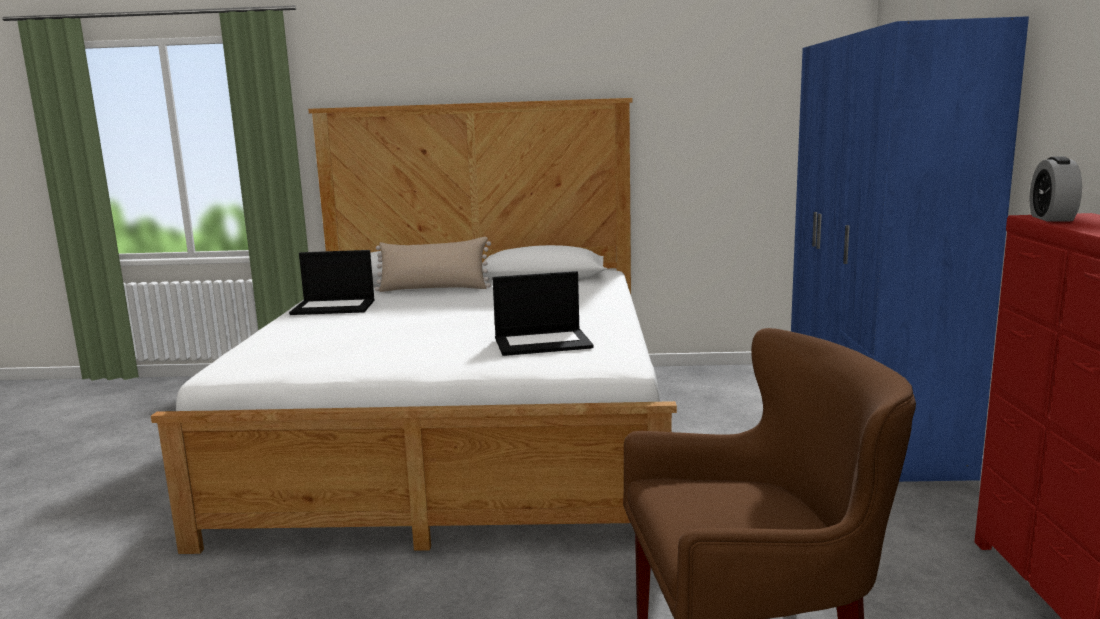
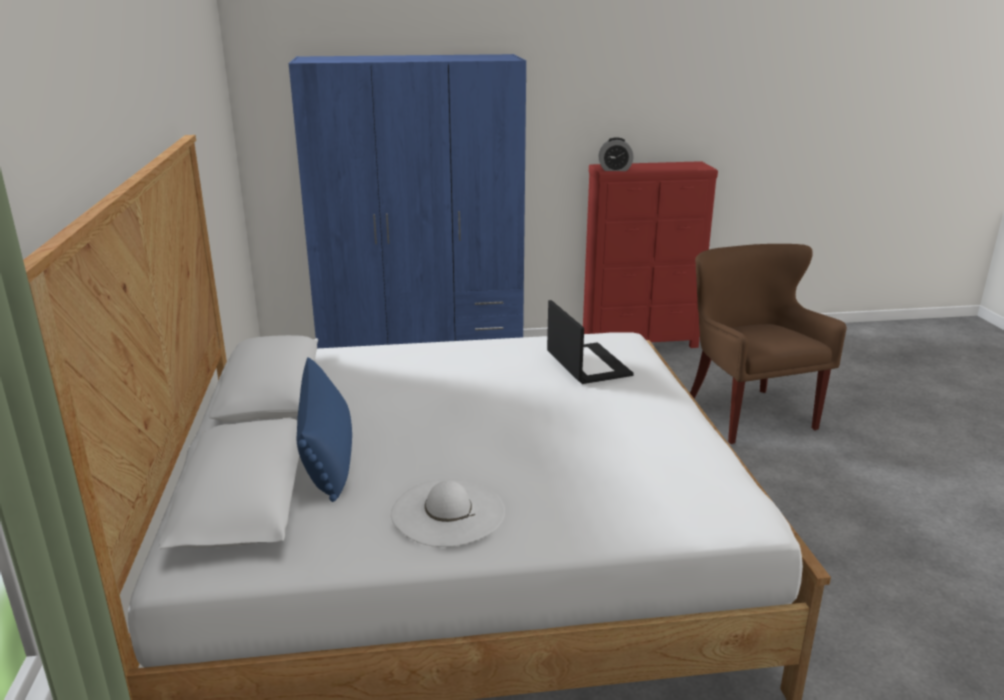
camera: 100 degrees left, 10 degrees up
(334, 307) = (447, 512): laptop -> white hat
(434, 289) = (328, 455): beige pillow -> blue pillow

